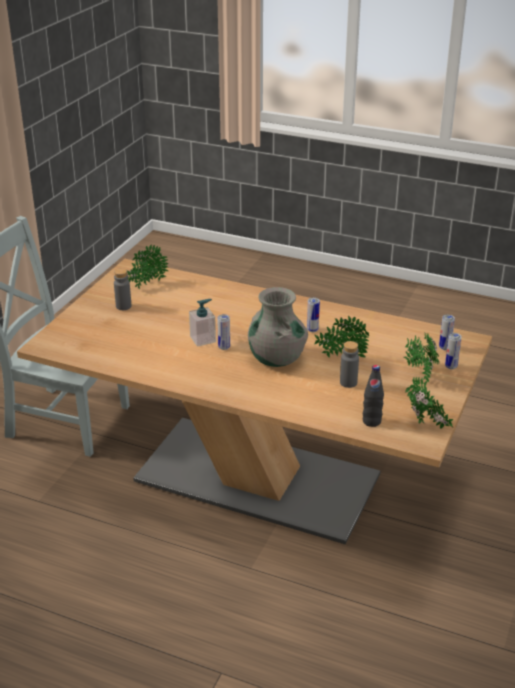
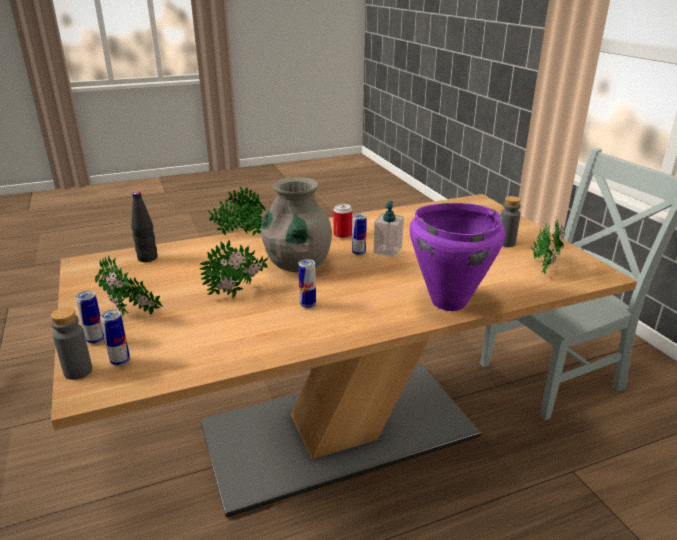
camera: 135 degrees right, 5 degrees down
(204, 368) = (342, 235): none -> can
(238, 295) = (448, 302): none -> purple cooking pot
(348, 382) = (203, 275): grey bottle -> grey bottle (78, 371)
(426, 426) = (90, 274): potted plant -> potted plant (239, 235)

